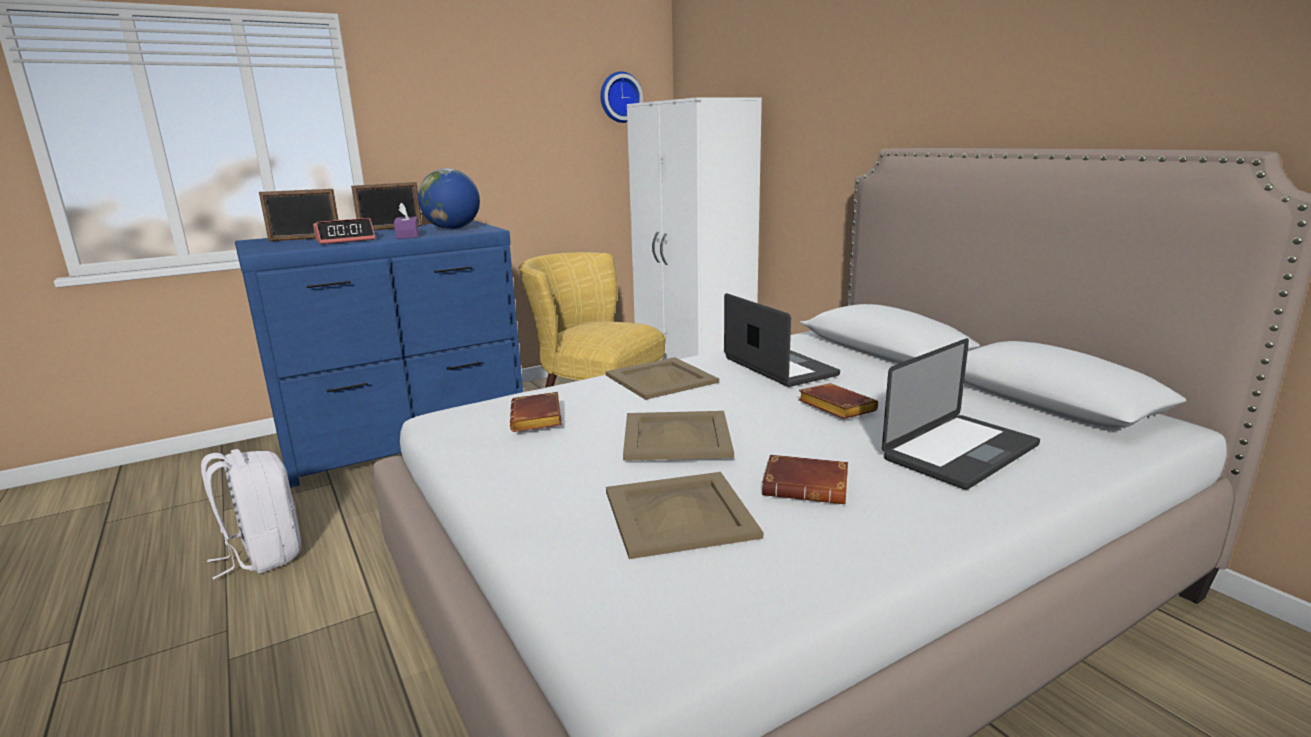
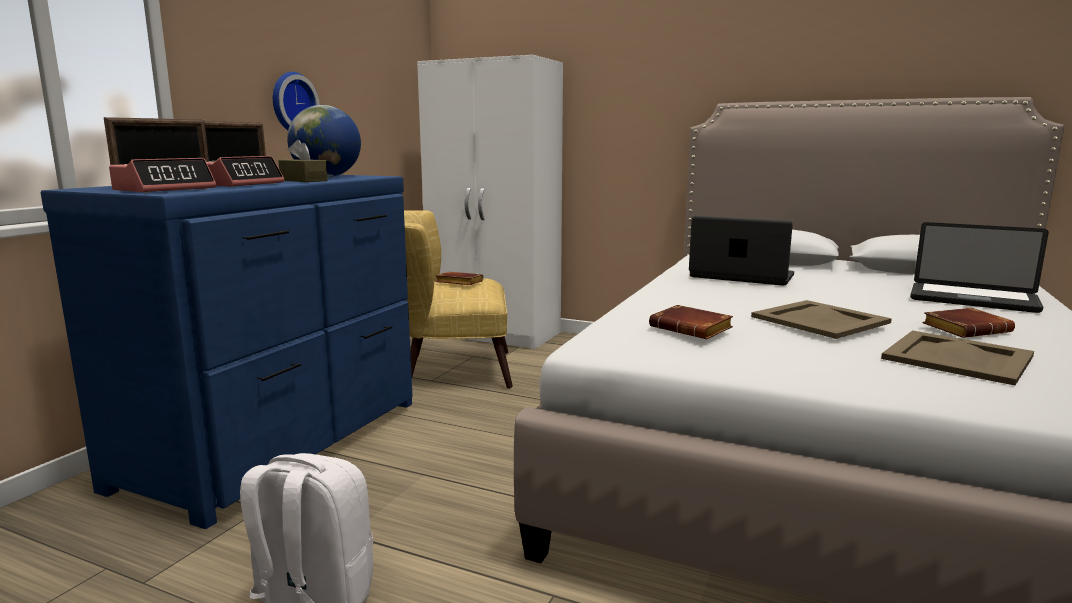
camera: 35 degrees left, 5 degrees down
(278, 246) = (165, 189): none -> alarm clock
(407, 235) = (303, 180): purple tissue box -> brown tissue box
(619, 97) = (397, 55): wall clock -> wall clock (291, 103)
(661, 378) = (686, 293): beige tray -> none
(834, 407) = (845, 291): brown book -> brown book (458, 283)
(960, 452) = (972, 299): laptop -> laptop turned 105 degrees clockwise

